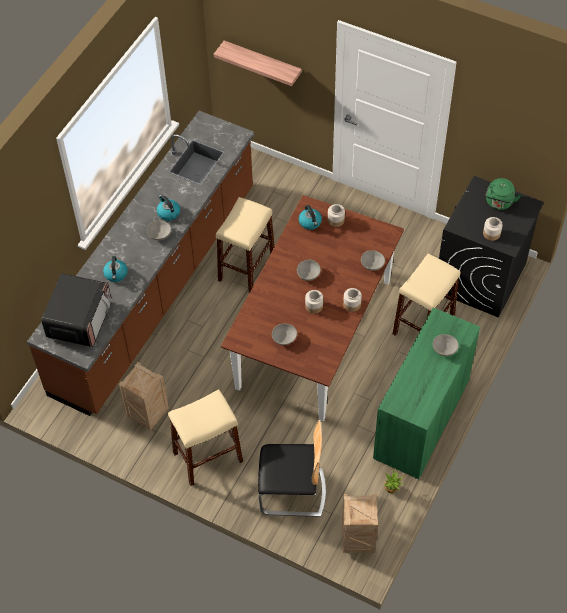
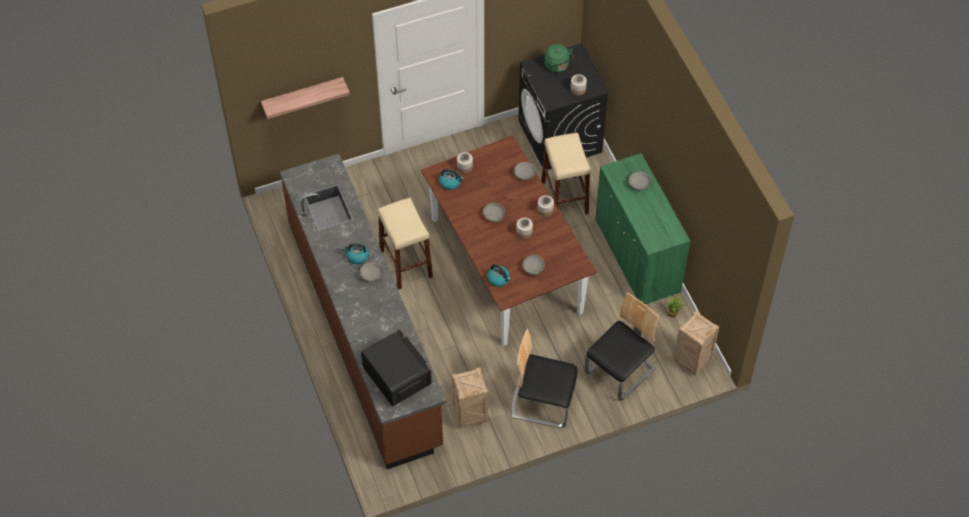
camera: 50 degrees left, 0 degrees up
(116, 274) = (379, 326): kettle -> kettle (499, 279)
(208, 457) = (543, 402): beige stool -> chair

